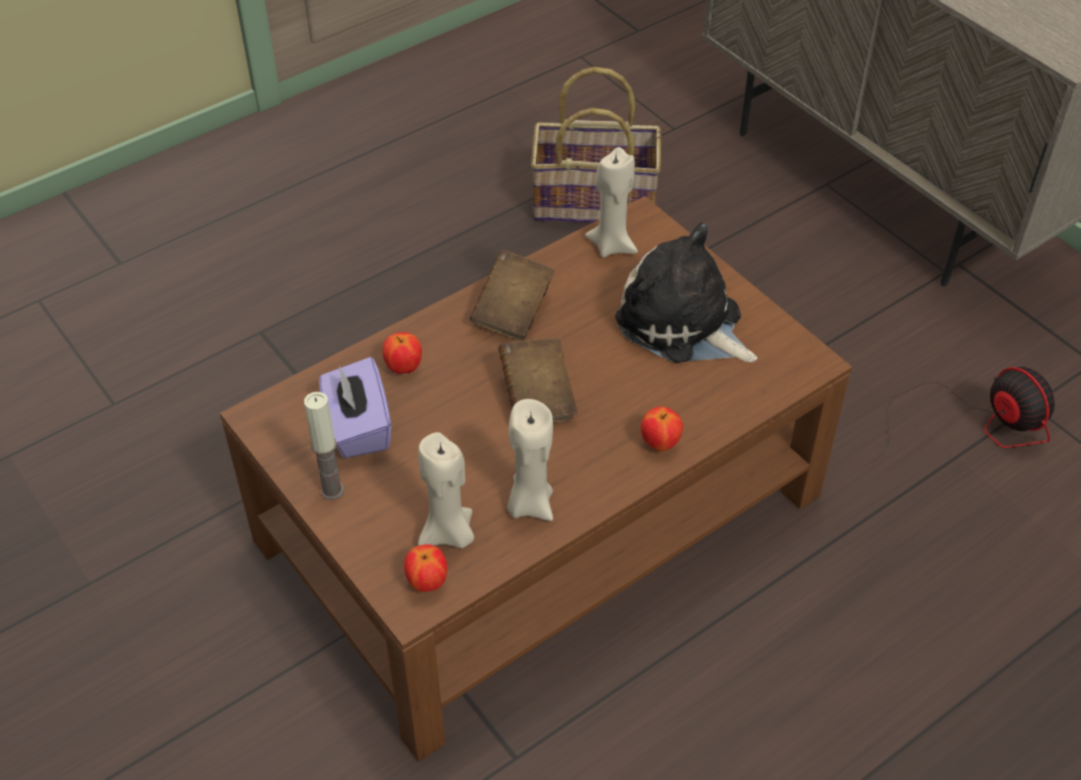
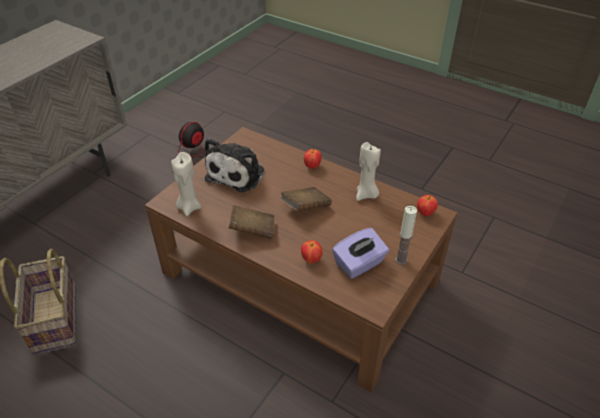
camera: 110 degrees left, 5 degrees down
(449, 534) = (398, 214): beige candle -> none

